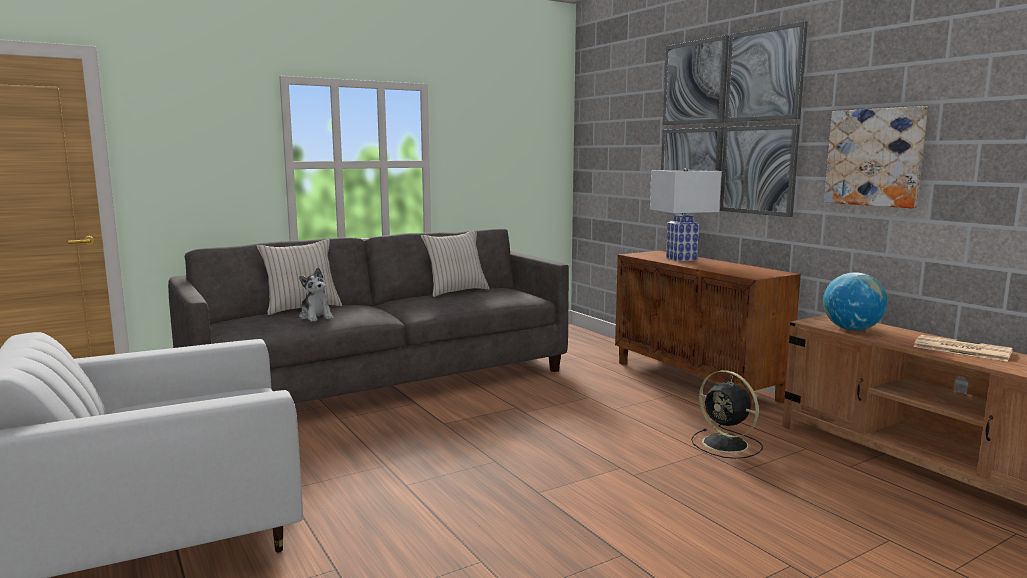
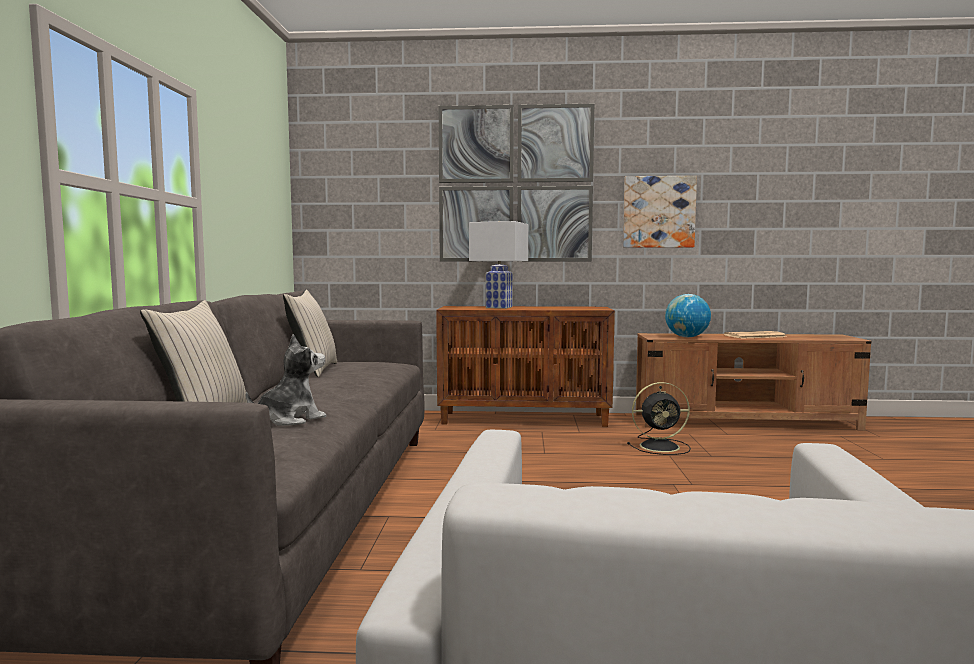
camera: 55 degrees left, 5 degrees down
(316, 317) = (290, 419): plush toy -> plush toy turned 45 degrees counterclockwise

